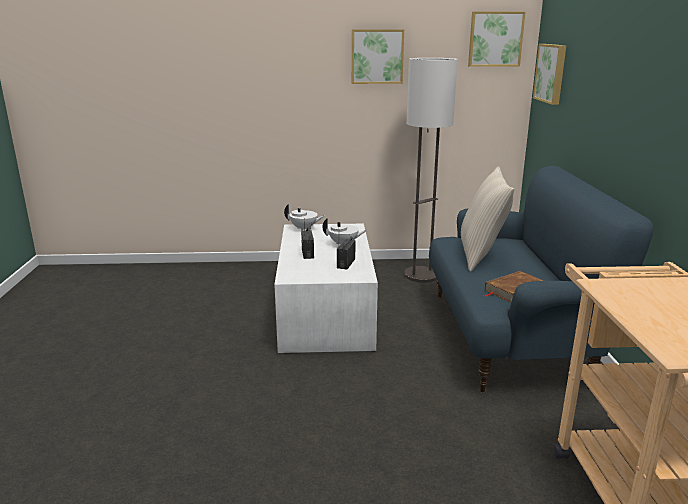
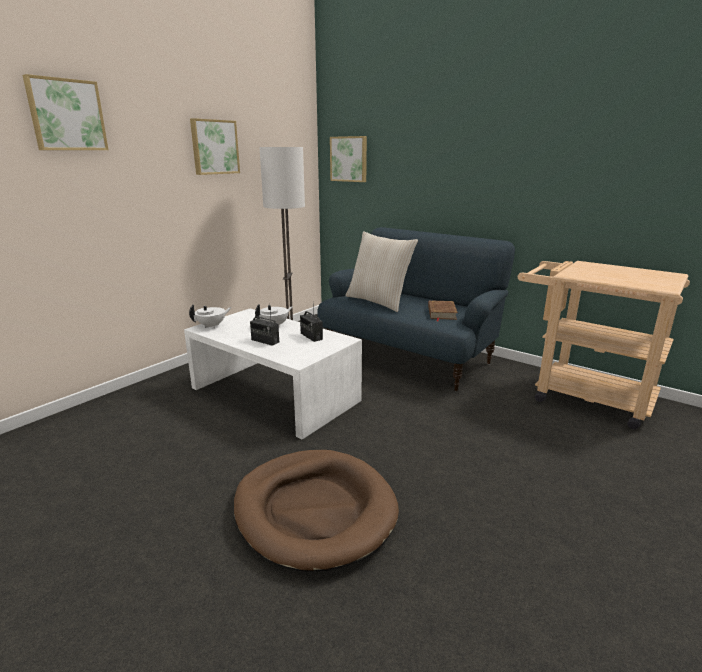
camera: 50 degrees left, 0 degrees up
(195, 400) = (314, 510): none -> brown dog bed
(495, 39) = (294, 133): picture -> picture (66, 115)

